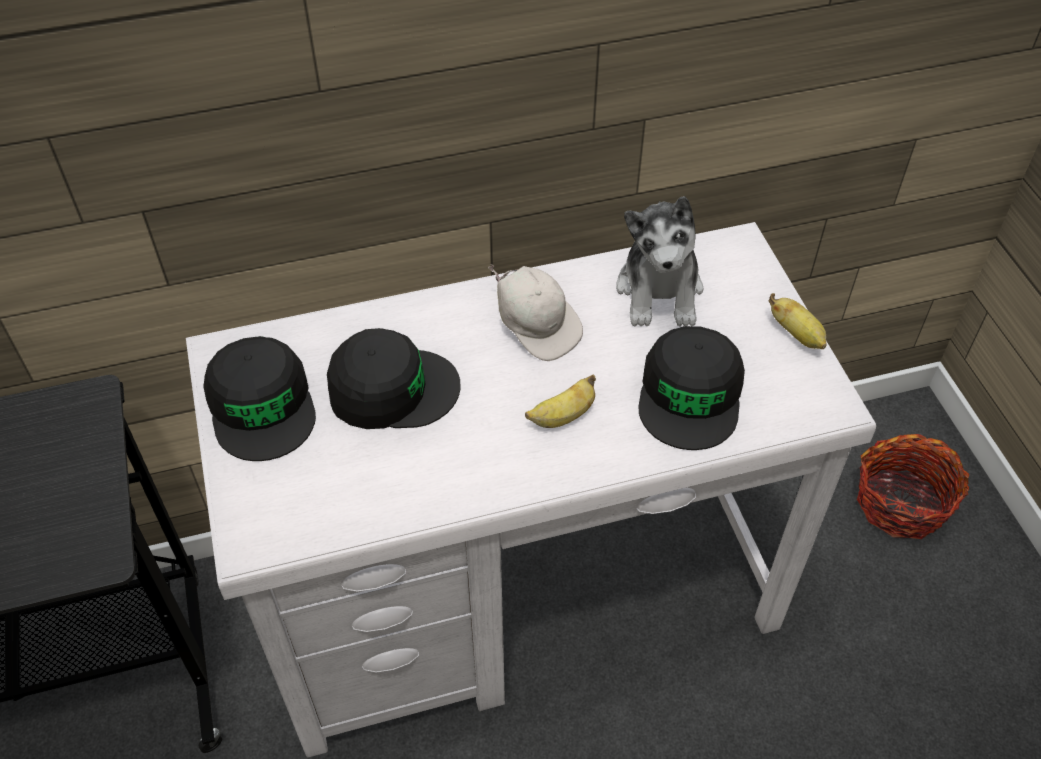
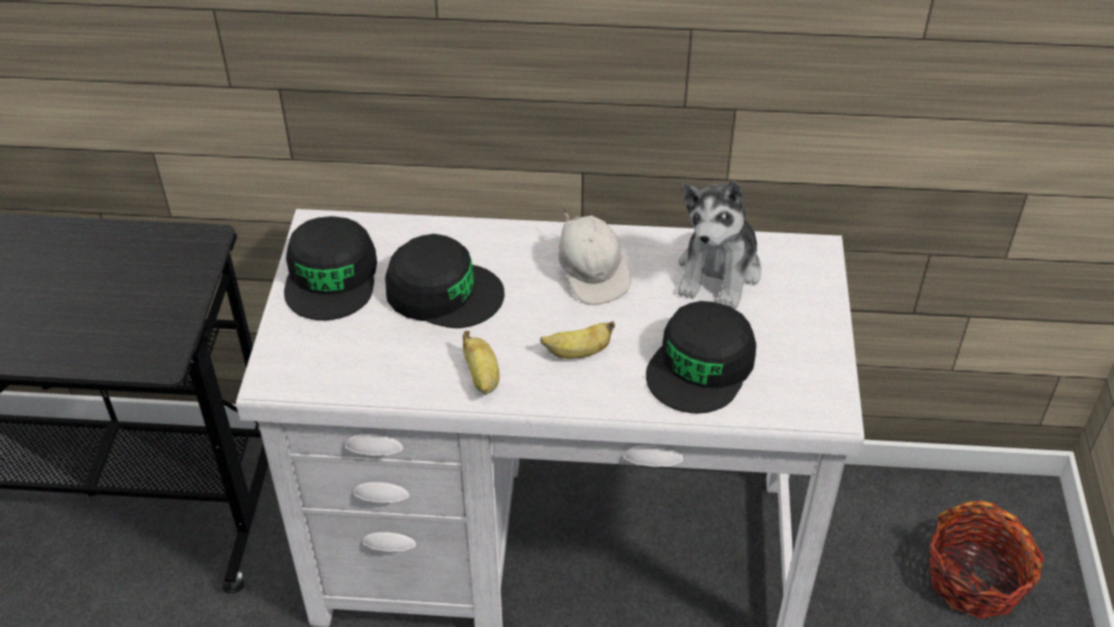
camera: 20 degrees right, 5 degrees down
(797, 335) = (829, 342): banana -> banana (482, 377)

